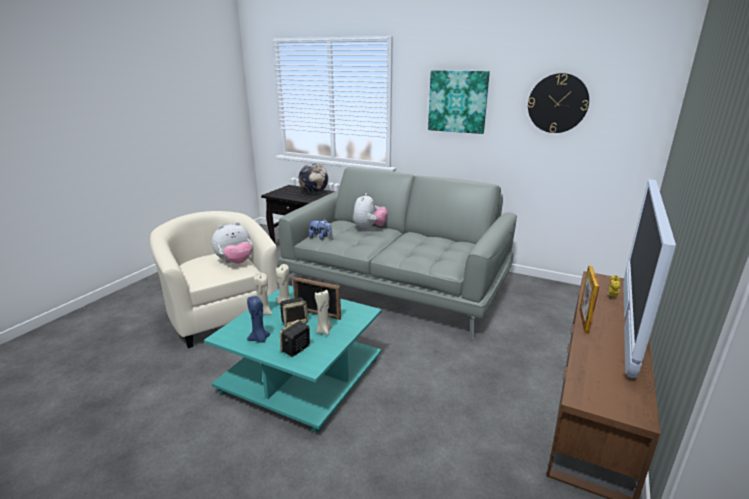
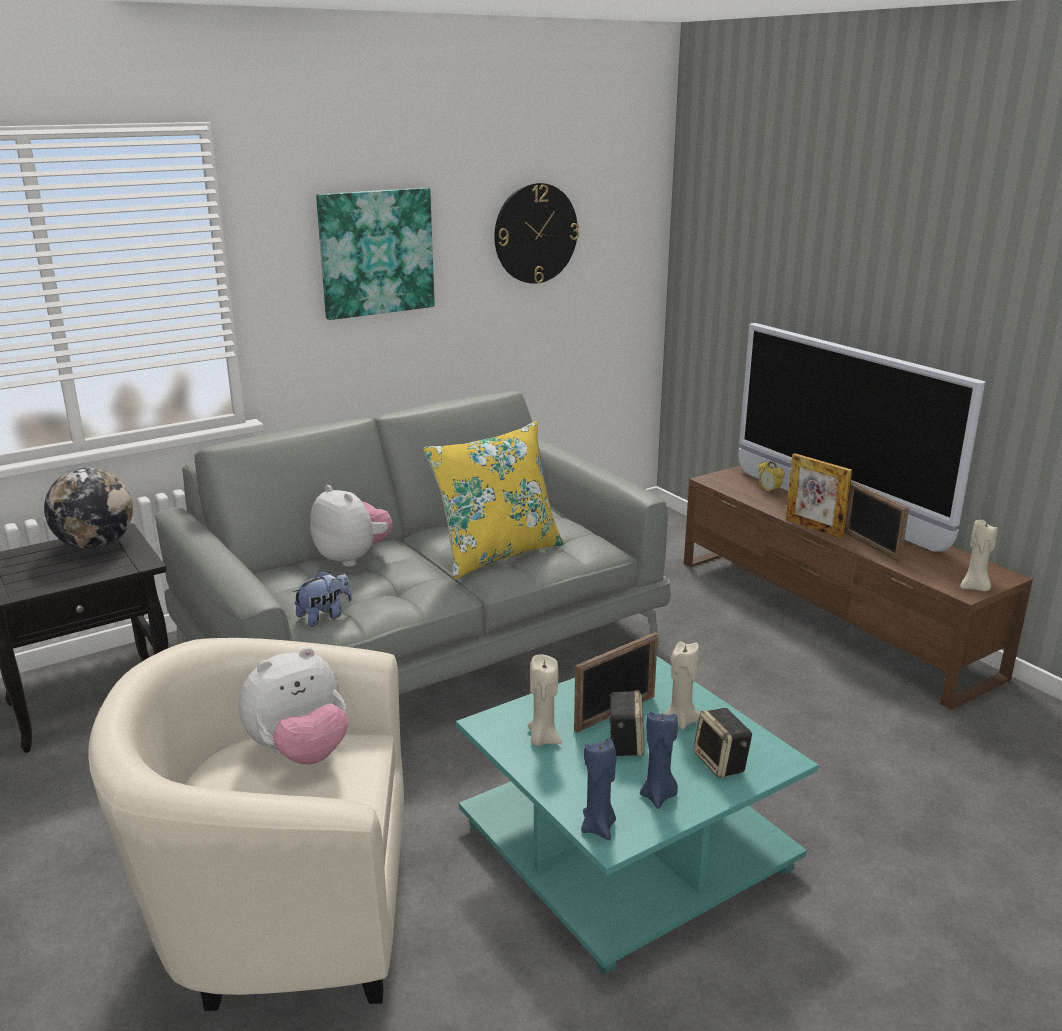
camera: 60 degrees left, 0 degrees up
(230, 331) = (599, 827): none -> blue candle
(235, 262) = (300, 752): plush toy -> plush toy turned 60 degrees clockwise
(263, 313) = (560, 771): beige candle -> beige candle (975, 588)
(411, 249) = (497, 553): none -> yellow pillow
(592, 346) = (870, 546): none -> picture frame

